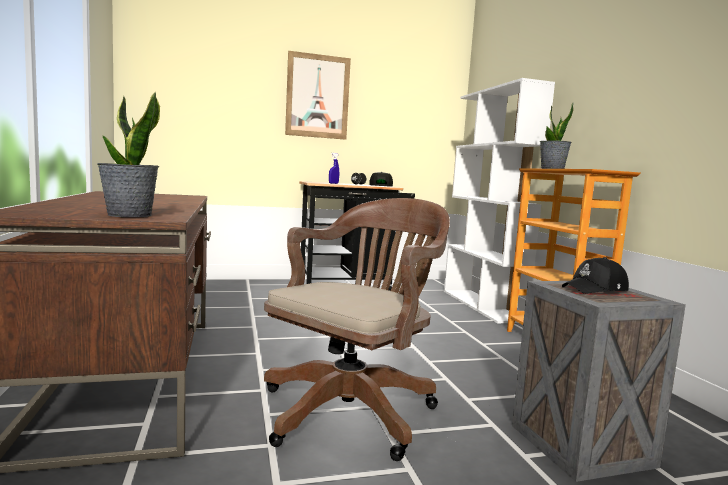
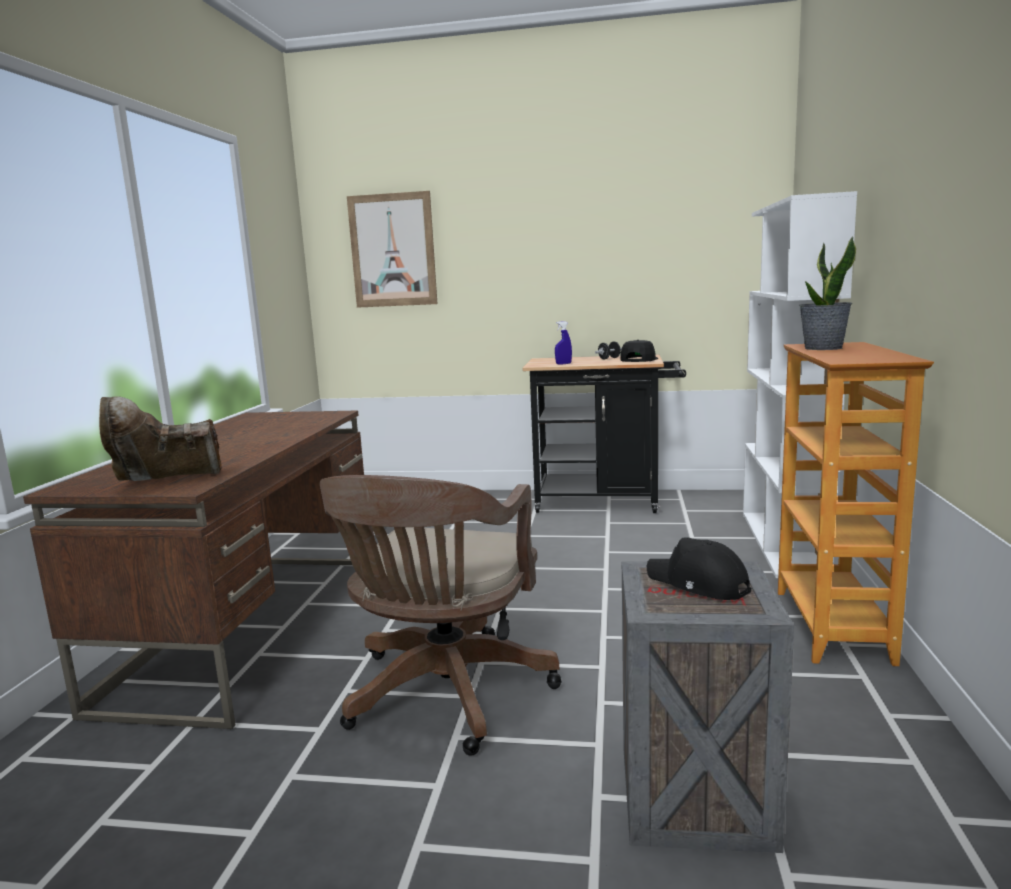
camera: 25 degrees right, 5 degrees up
(129, 215) = (165, 483): potted plant -> brown boot
(317, 96) = (549, 237): picture -> picture (392, 250)
(353, 408) = (444, 696): brown office chair -> brown office chair turned 135 degrees clockwise
(596, 289) = (697, 584): black cap -> black cap turned 45 degrees clockwise

